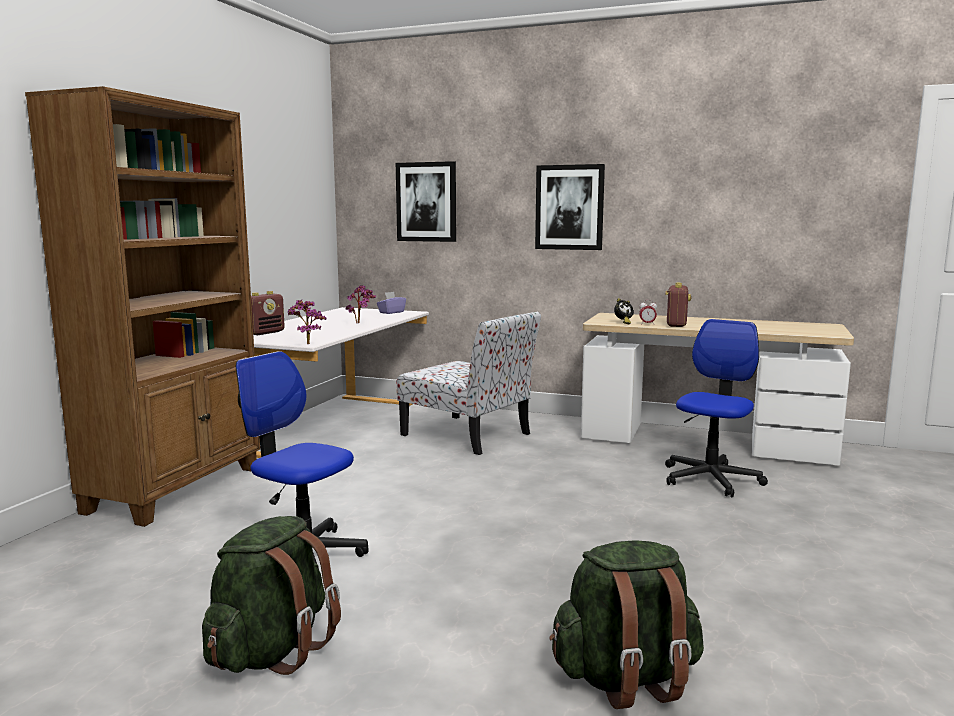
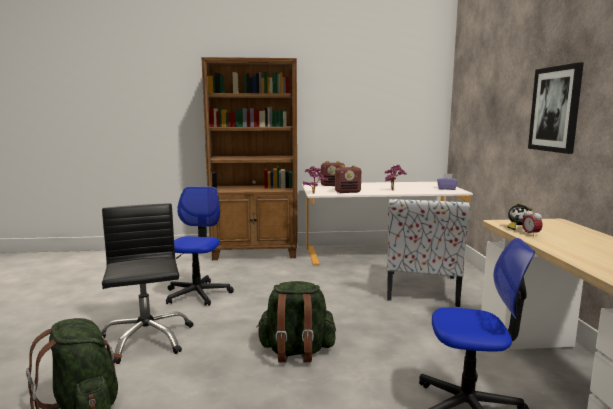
camera: 65 degrees right, 0 degrees up
(272, 650) = (108, 312): green backpack -> green backpack (296, 351)
(426, 202) = (483, 106): picture -> none
(441, 616) = (146, 339): none -> black office chair
(676, 324) = (557, 242): radio -> radio (348, 192)

